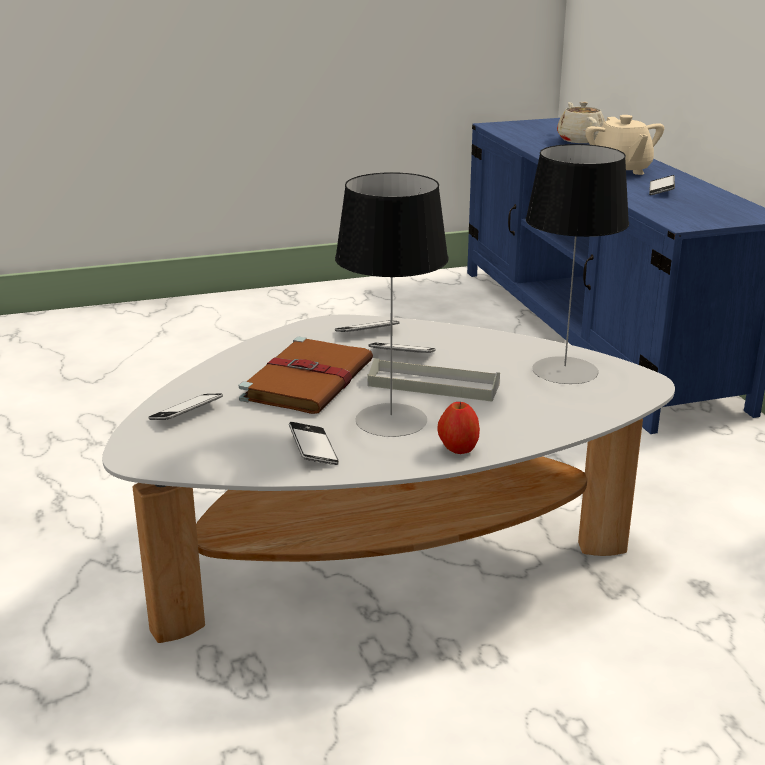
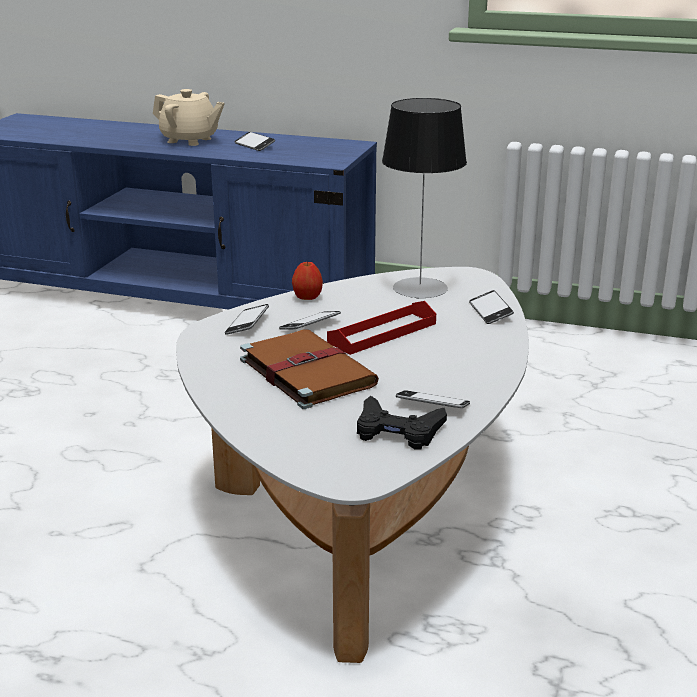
camera: 55 degrees left, 0 degrees up
(186, 413) = (295, 437): phone -> phone (490, 312)
(245, 449) = (398, 431): none -> black game controller
(391, 420) = (420, 364): table lamp -> none
(433, 385) = (382, 333): grey tray -> red tray
(458, 449) = (495, 357): apple -> apple (307, 298)
(580, 140) = (90, 126): beige teapot -> none

